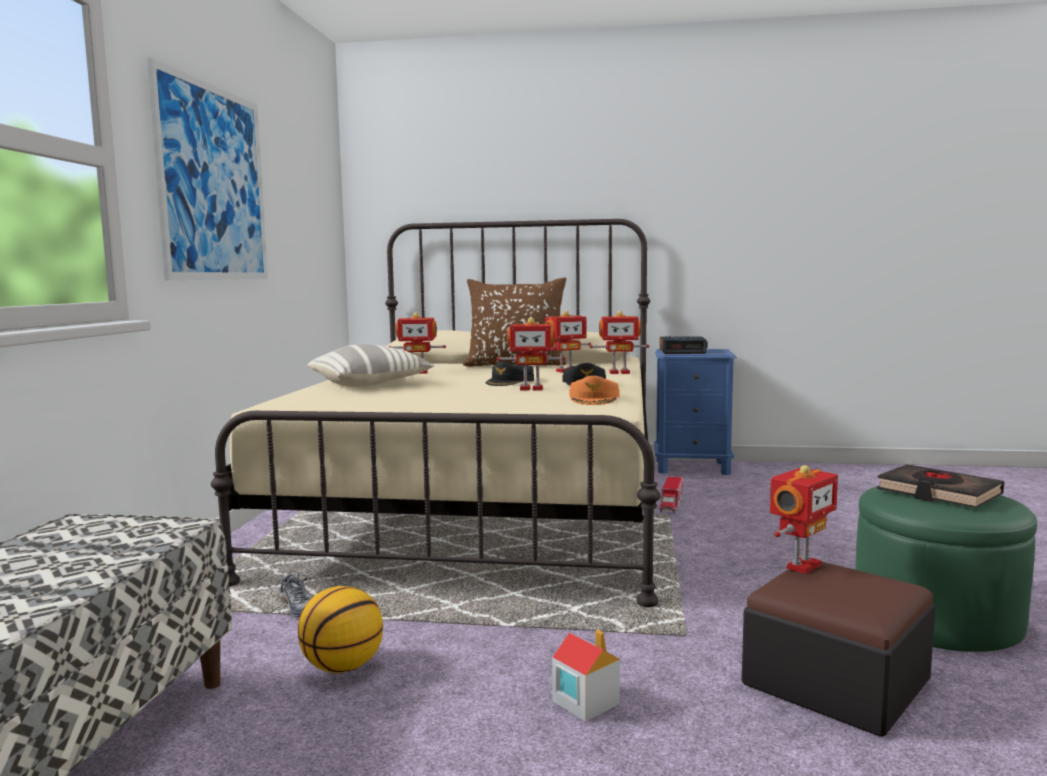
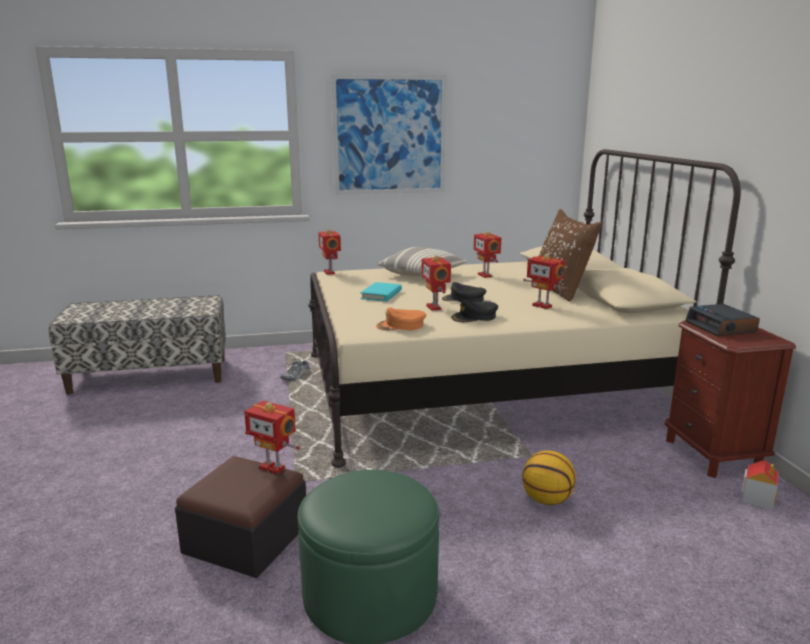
camera: 70 degrees right, 10 degrees up
(343, 667) = (237, 400): basketball -> basketball (547, 500)
(443, 397) = (381, 294): none -> turquoise book
(585, 702) = (212, 461): toy house -> toy house (757, 498)
(619, 372) = (552, 320): toy robot -> toy robot (330, 272)
(671, 504) = (568, 454): toy truck -> none
(692, 467) = (712, 455): blue nightstand -> brown nightstand
(938, 493) = (373, 497): black book -> none

